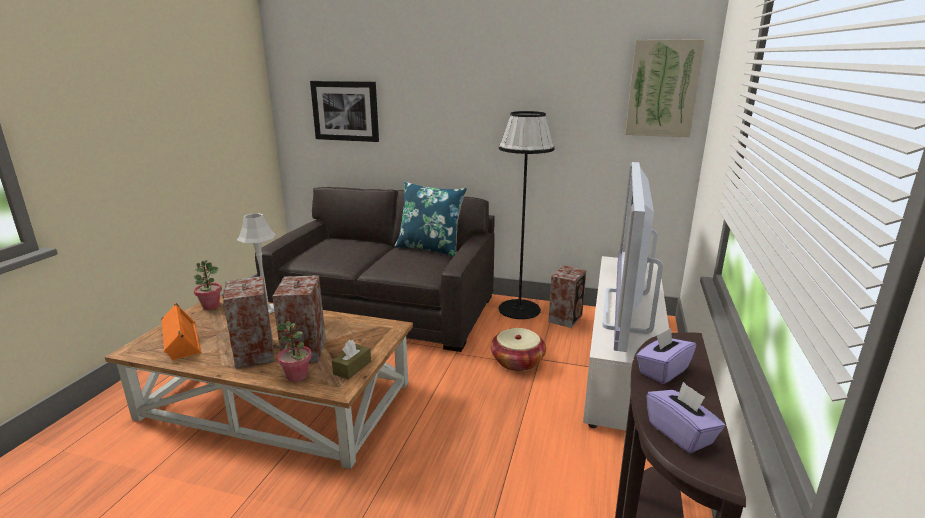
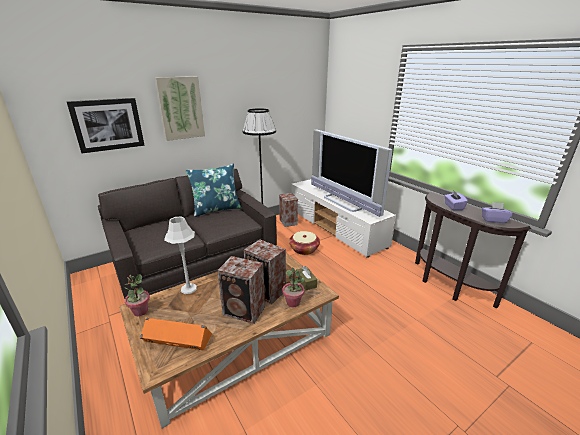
camera: 50 degrees left, 5 degrees up
(662, 89) = (308, 89): picture -> picture (181, 108)

